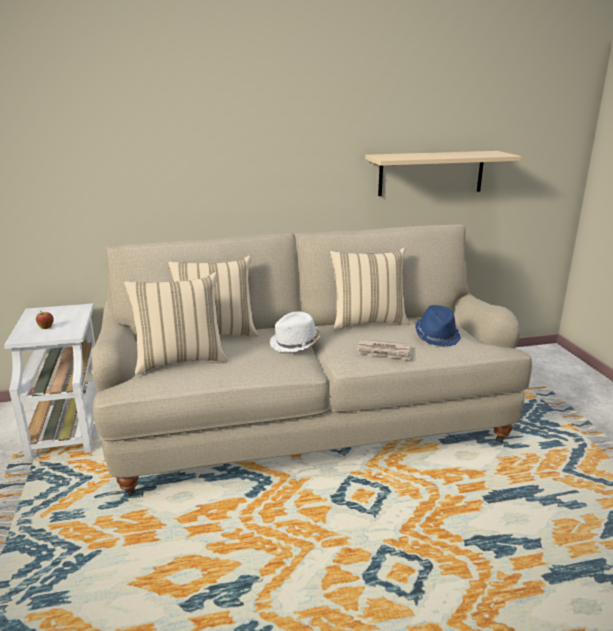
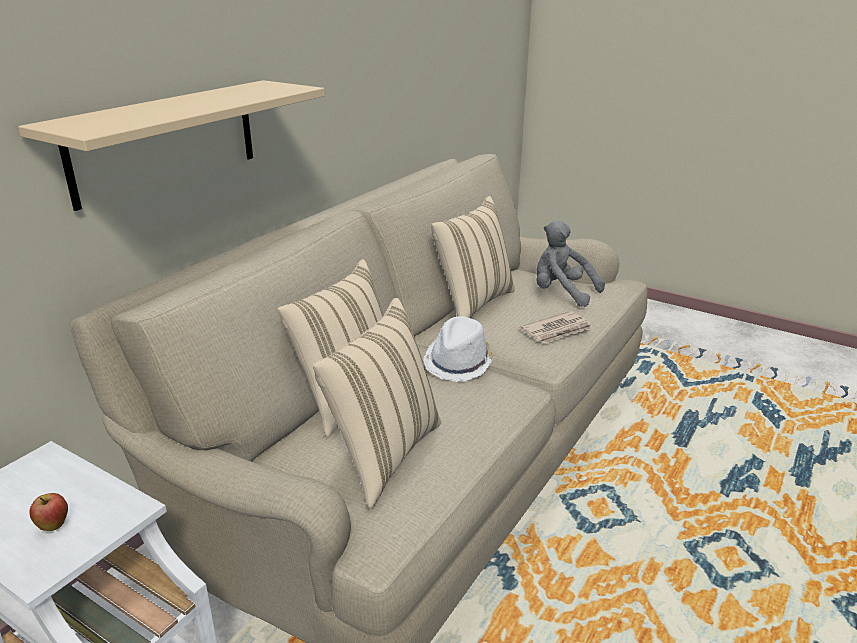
camera: 45 degrees left, 5 degrees up
(431, 173) = (427, 94): beige shelf -> beige shelf (166, 141)
(437, 336) = (561, 293): blue hat -> grey plush toy

